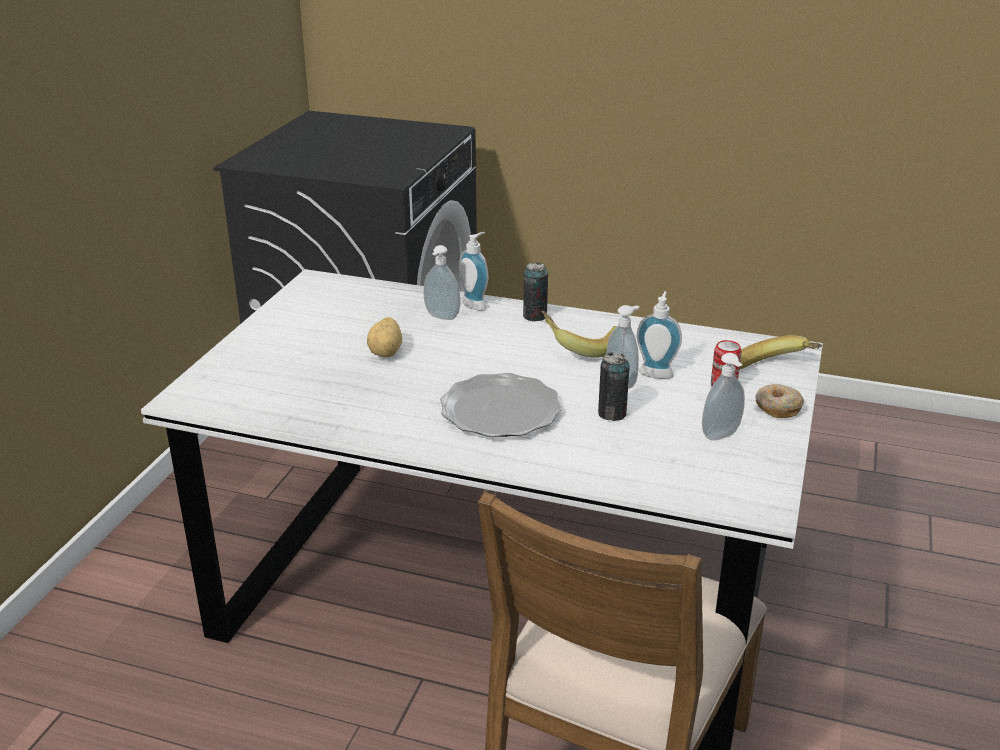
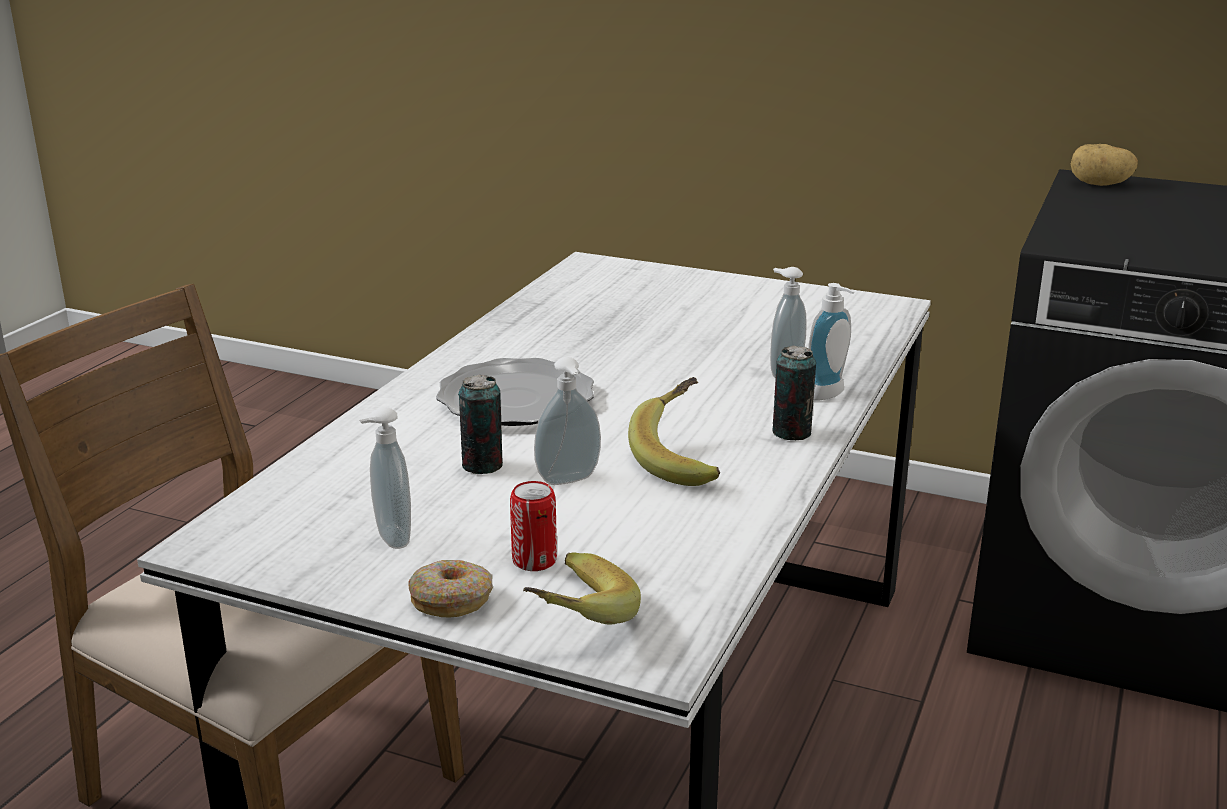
camera: 95 degrees right, 5 degrees down
(387, 352) = (681, 343): potato -> potato (1099, 184)
(656, 372) = (594, 510): soap dispenser -> none

